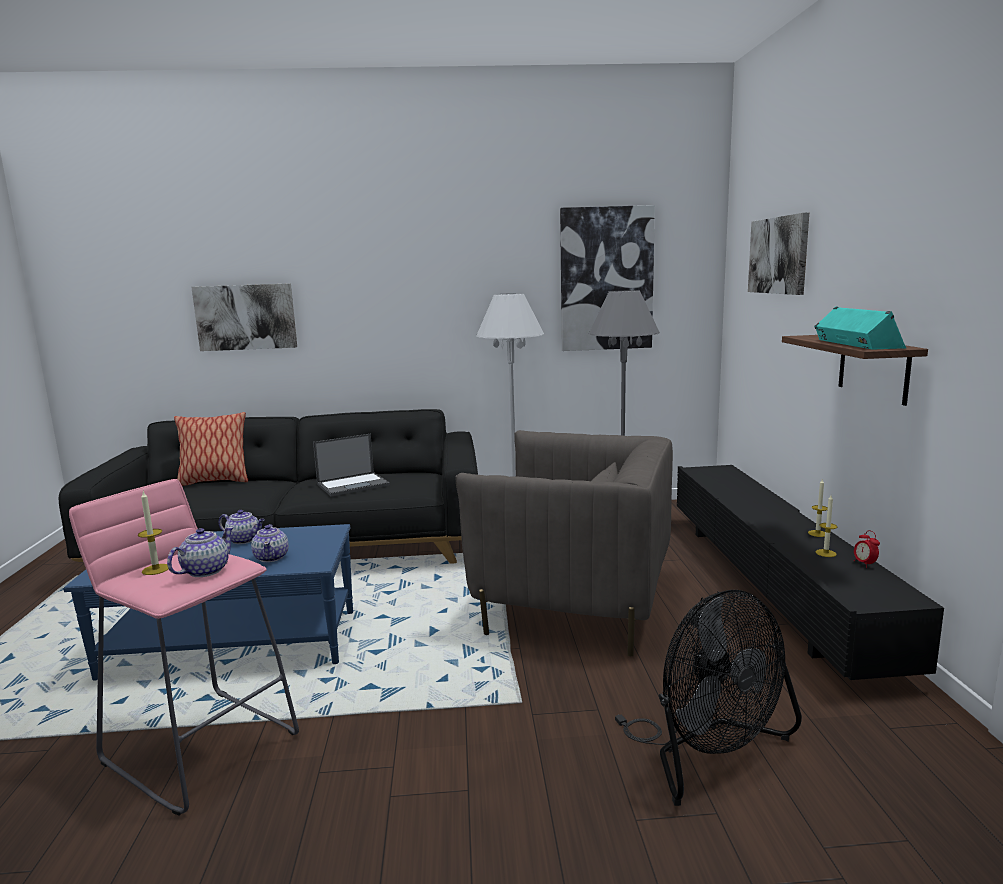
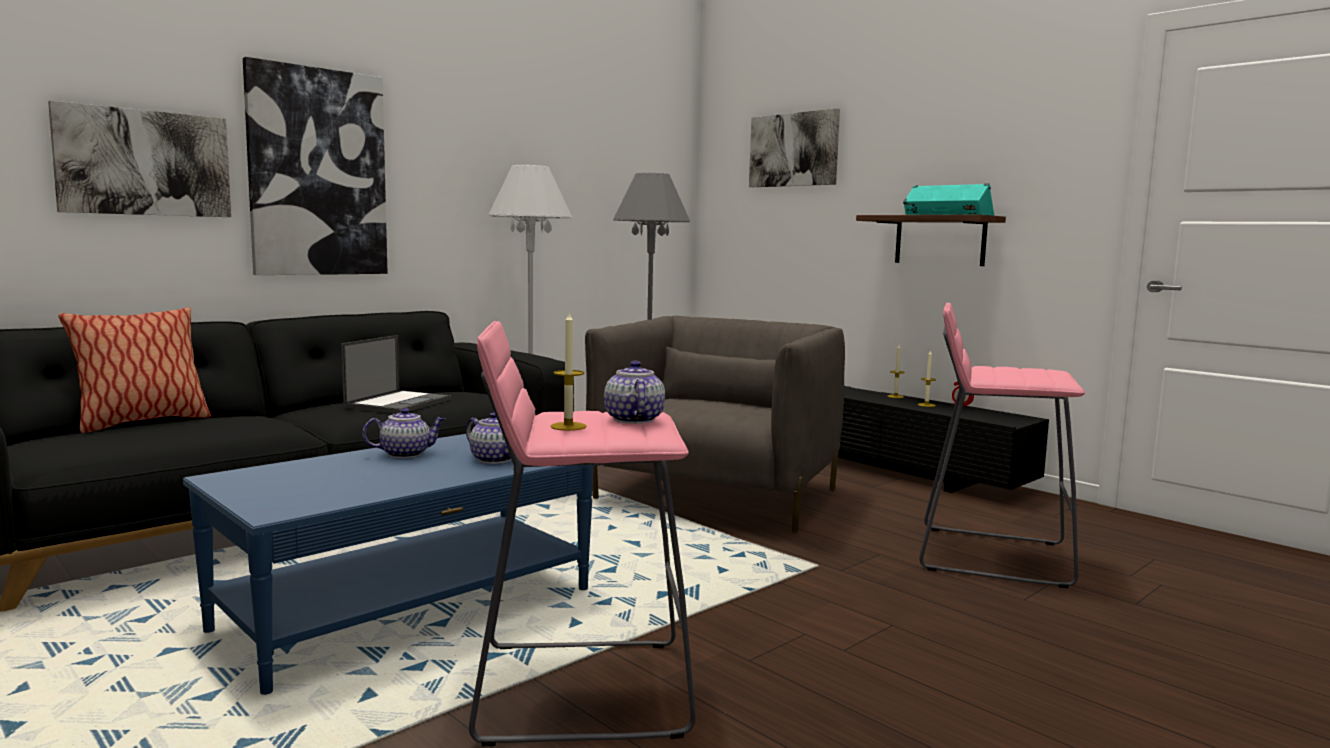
camera: 40 degrees left, 5 degrees down
(574, 599) = (717, 496): grey armchair -> grey armchair turned 45 degrees counterclockwise
(606, 279) = (600, 165): picture -> picture (317, 173)
(704, 753) = (991, 555): black fan -> pink stool

